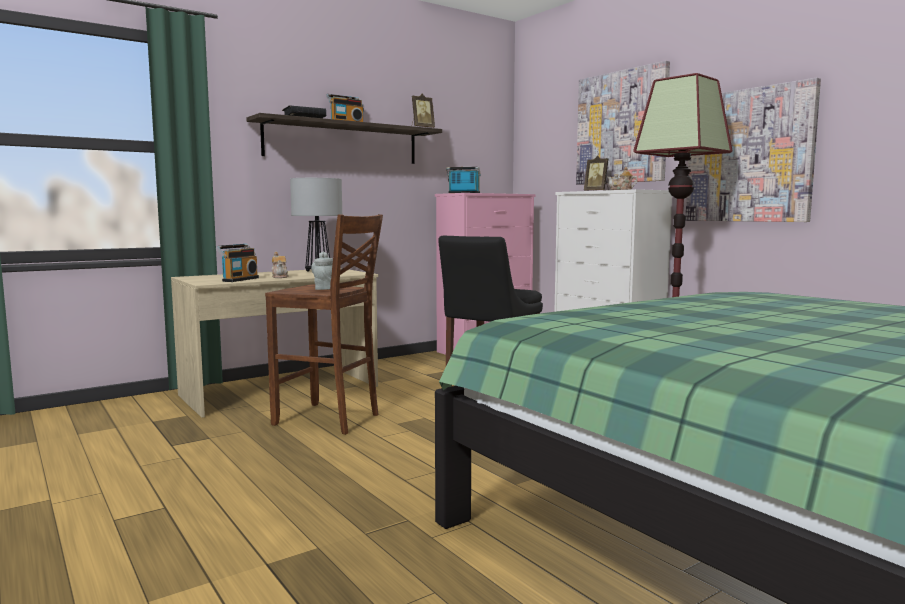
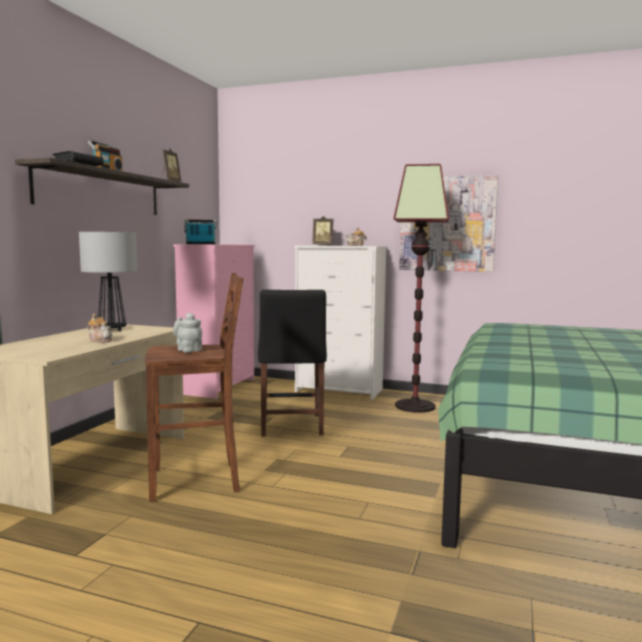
camera: 35 degrees left, 0 degrees up
(239, 279) = (68, 348): radio -> none
(621, 127) = (336, 194): picture -> none

